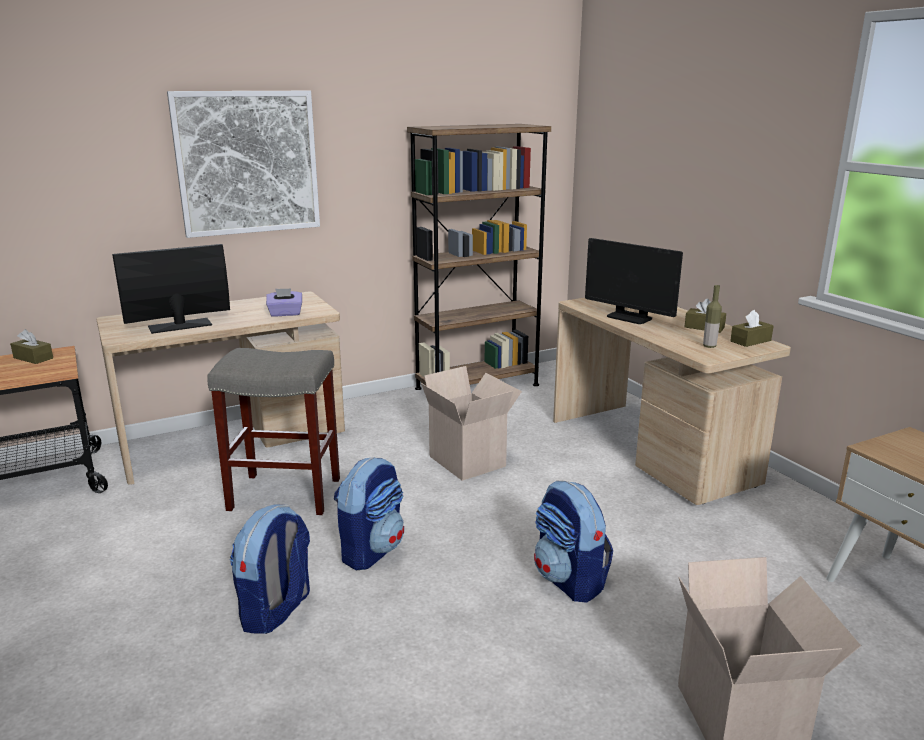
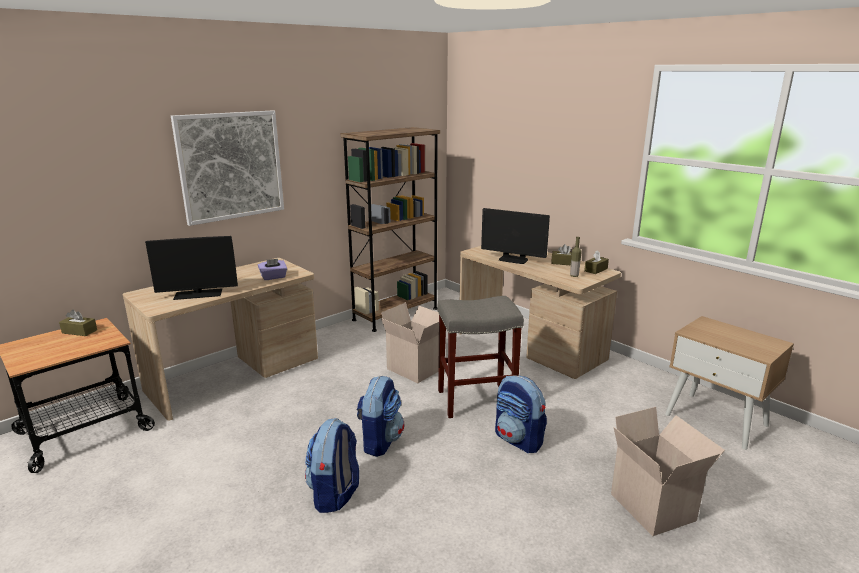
camera: 15 degrees left, 0 degrees up
(180, 325) = (198, 294): monitor -> monitor turned 150 degrees counterclockwise
(283, 494) = (295, 411): grey stool -> grey stool (475, 401)

